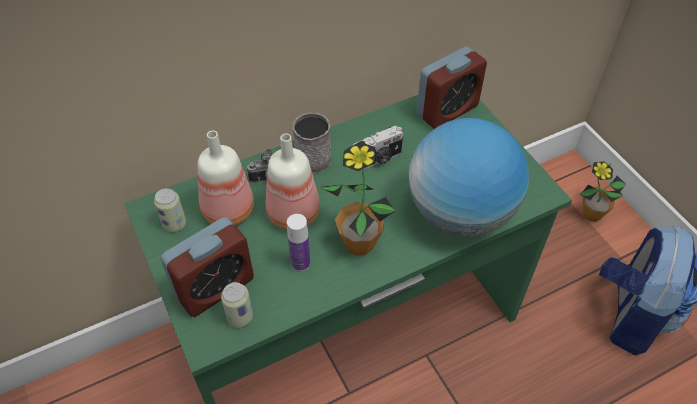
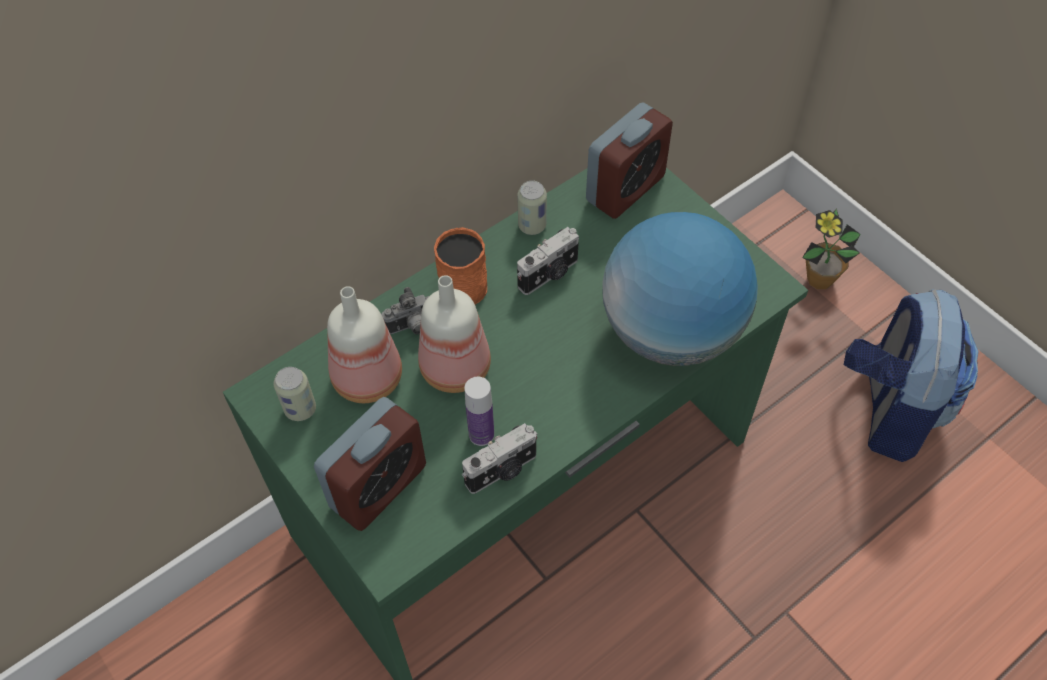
camera: 10 degrees left, 5 degrees up
(240, 317) = (421, 520): can -> can (532, 225)
(309, 292) = (502, 471): none -> camera
(314, 155) = (462, 281): grey mug -> orange mug
(359, 244) = (551, 395): potted plant -> none

